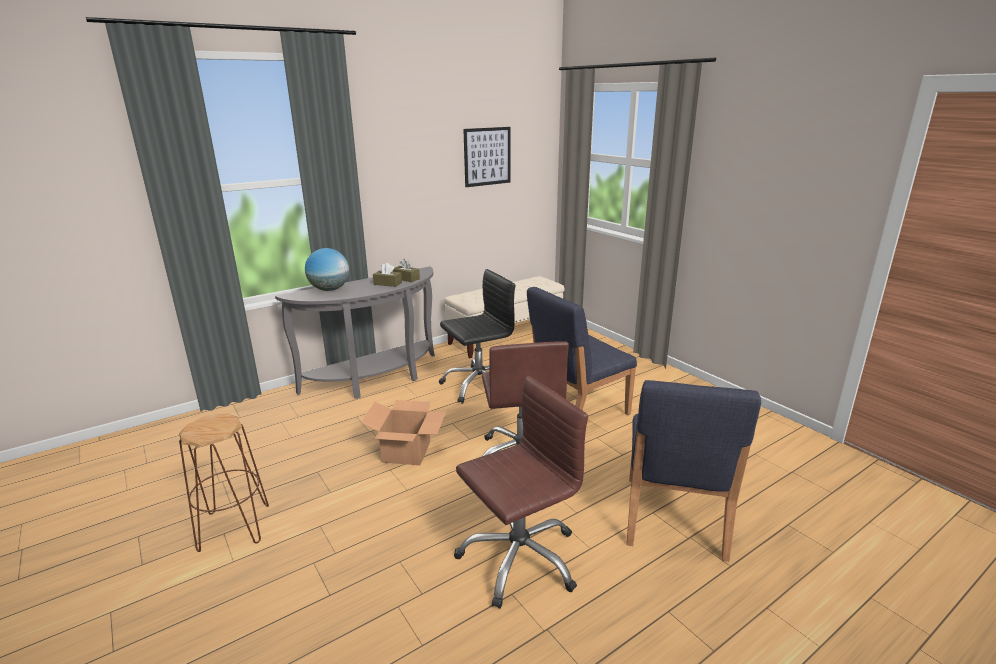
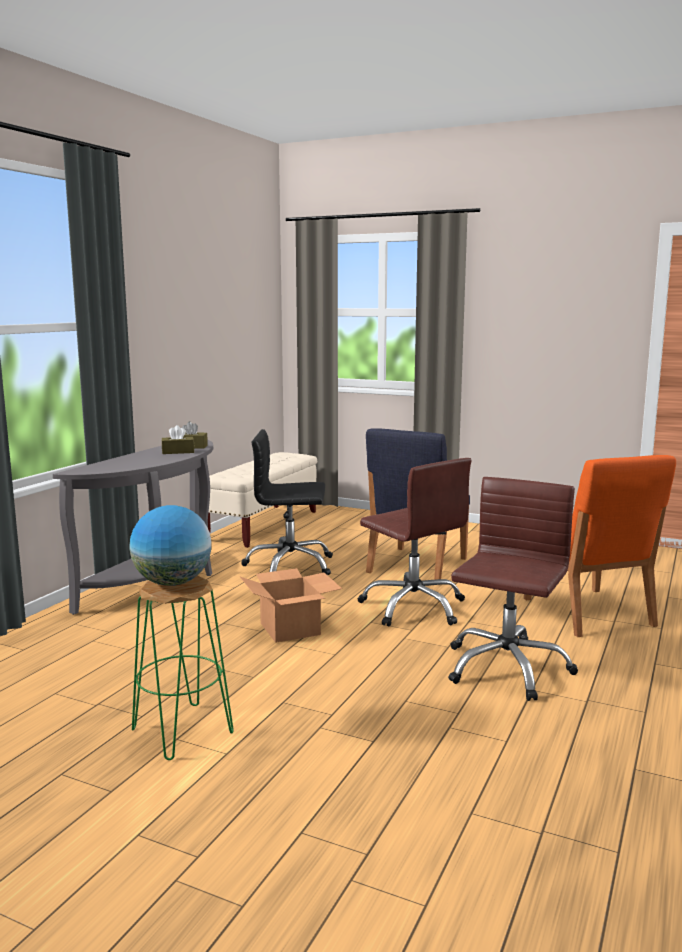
camera: 30 degrees left, 10 degrees down
(233, 527) = (182, 731): brown stool -> green stool
(329, 289) = (116, 462): globe -> globe (172, 583)
(479, 385) = (290, 565): black office chair -> black office chair turned 120 degrees counterclockwise
(487, 156) = (228, 310): picture -> none
(673, 517) = (588, 612): blue chair -> orange chair

